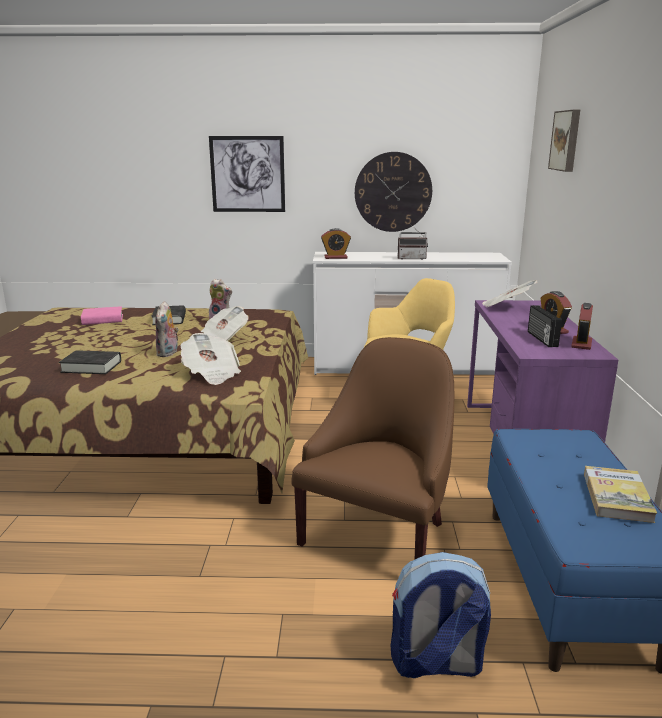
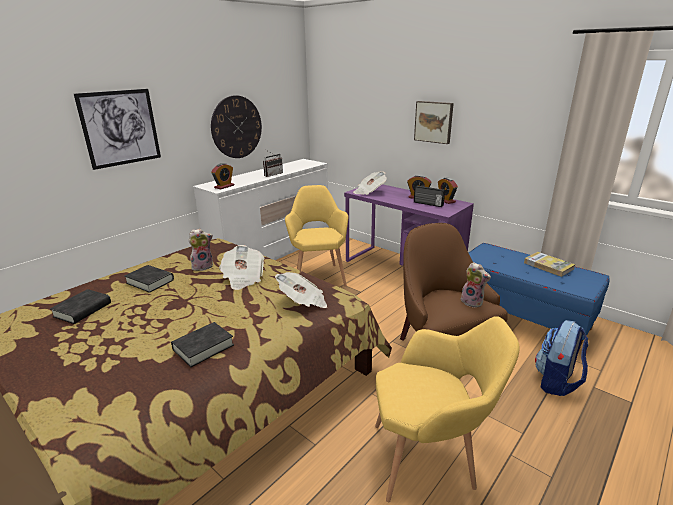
camera: 50 degrees left, 5 degrees up
(103, 320) = (83, 310): pink book -> black book
(164, 593) = (430, 459): none -> yellow armchair
(168, 353) = (232, 305): plush toy -> plush toy (473, 302)
(566, 140) = (365, 82): picture -> picture (434, 122)

